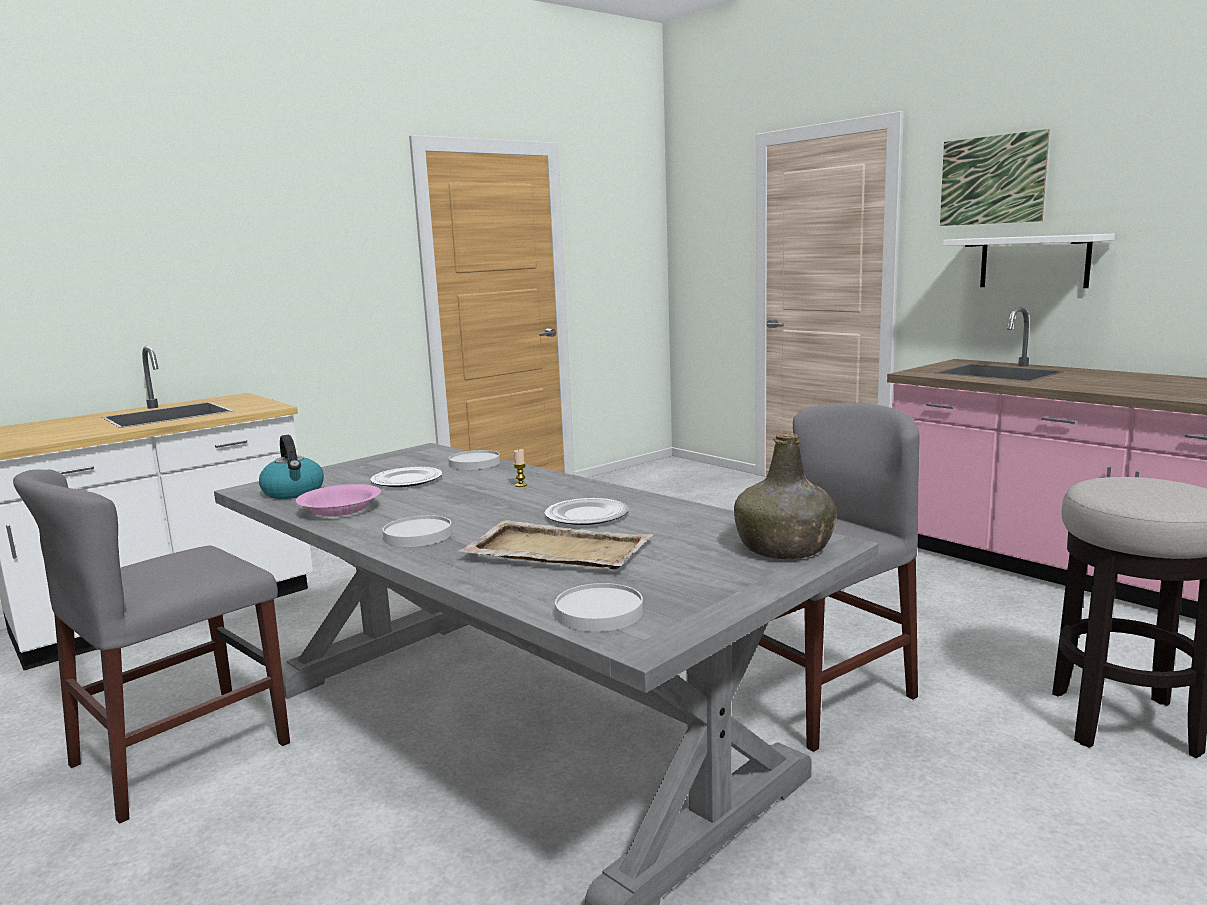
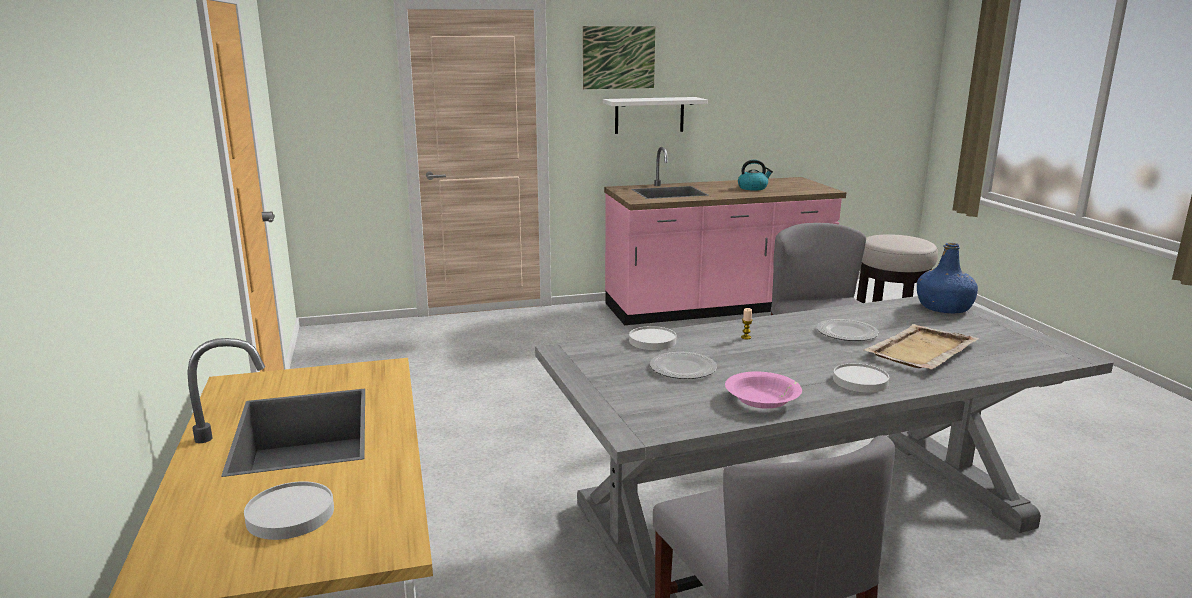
camera: 65 degrees left, 5 degrees up
(294, 492) = (675, 414): kettle -> kettle (753, 188)
(600, 612) = (1034, 357): white plate -> white plate (290, 514)
(785, 549) = (944, 308): green bottle -> blue bottle

